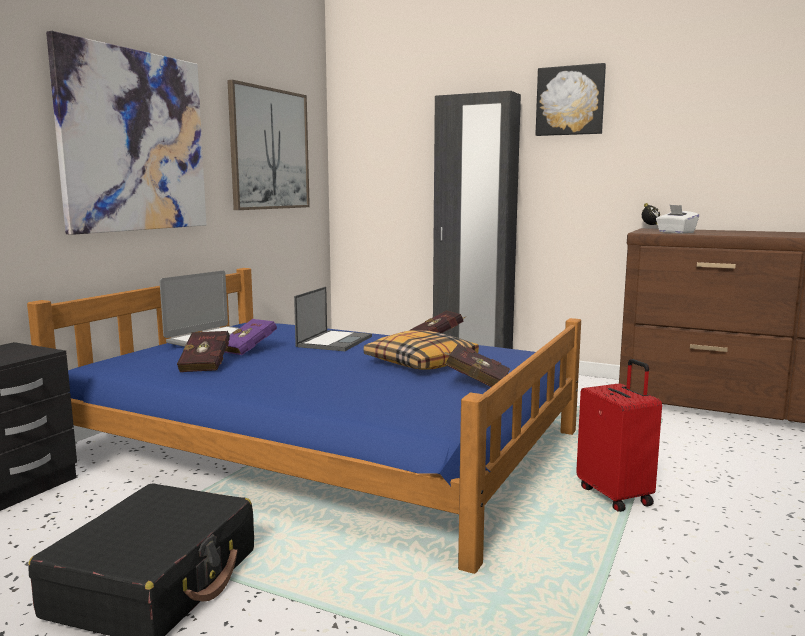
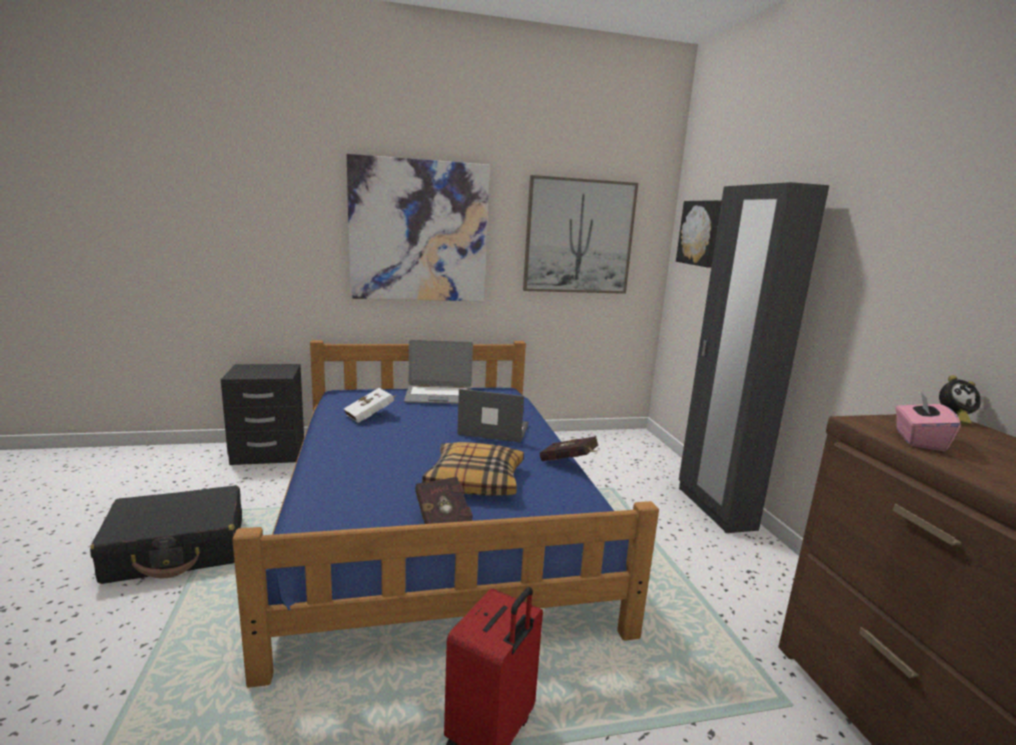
camera: 50 degrees right, 5 degrees up
(207, 365) = (371, 416): red book -> white book
(250, 350) = (426, 414): purple book -> none
(334, 341) = (492, 429): laptop -> laptop turned 150 degrees counterclockwise
(570, 101) = (893, 196): picture -> picture (700, 233)
(675, 232) = (918, 440): white tissue box -> pink tissue box

